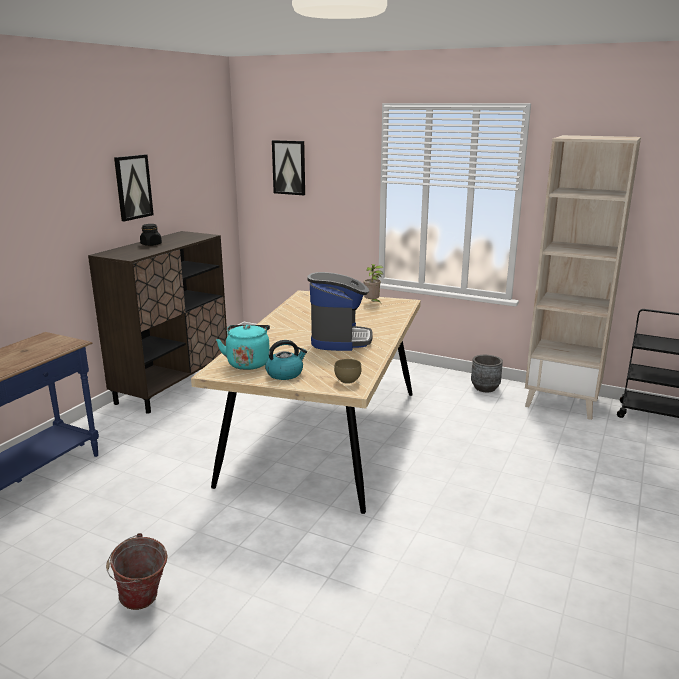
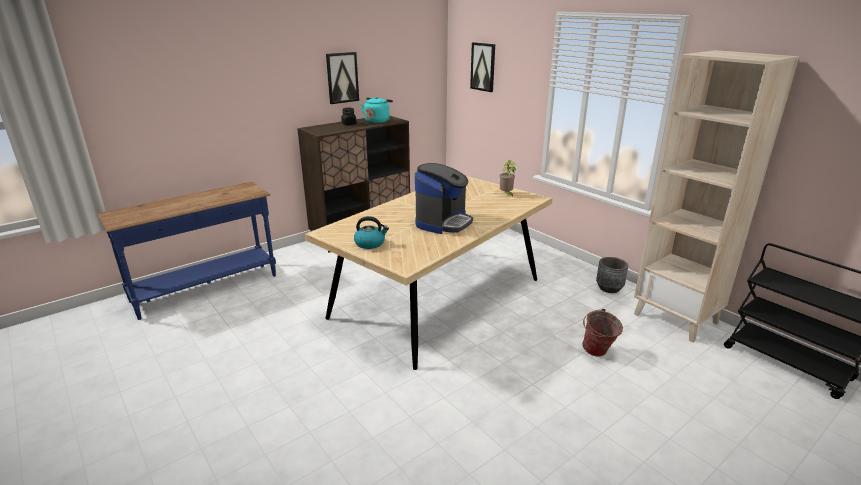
camera: 25 degrees right, 5 degrees up
(142, 603) = (222, 387): bucket -> bucket (597, 353)
(248, 363) = (354, 229): turquoise kettle -> turquoise kettle (377, 121)
(348, 380) = (410, 259): brown bowl -> none

